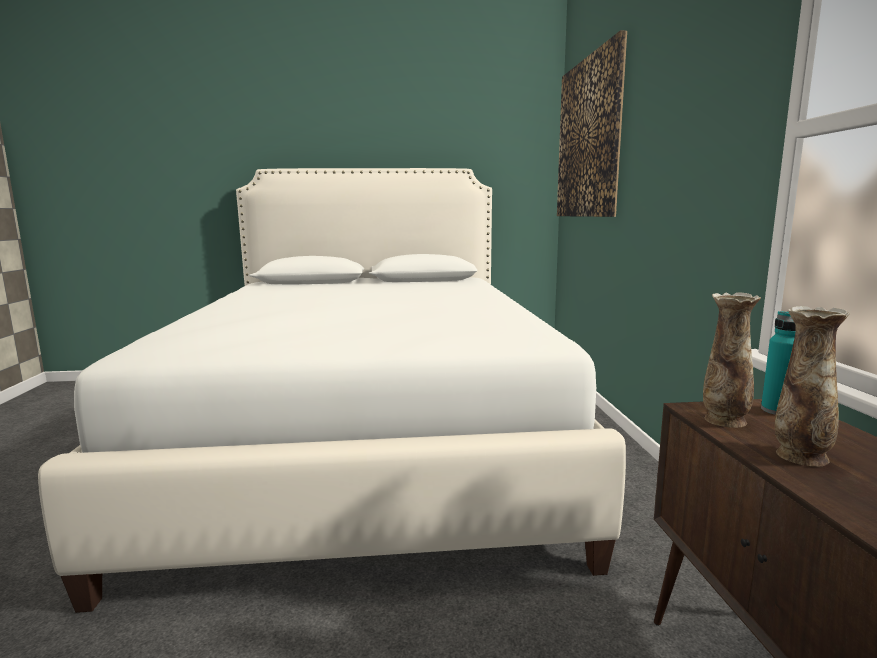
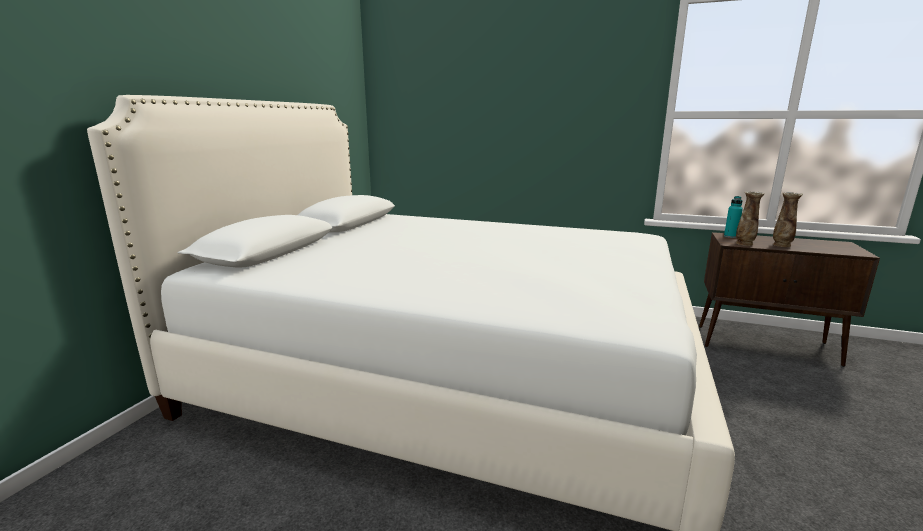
camera: 65 degrees left, 5 degrees up
(589, 139) = (430, 88): picture -> none

